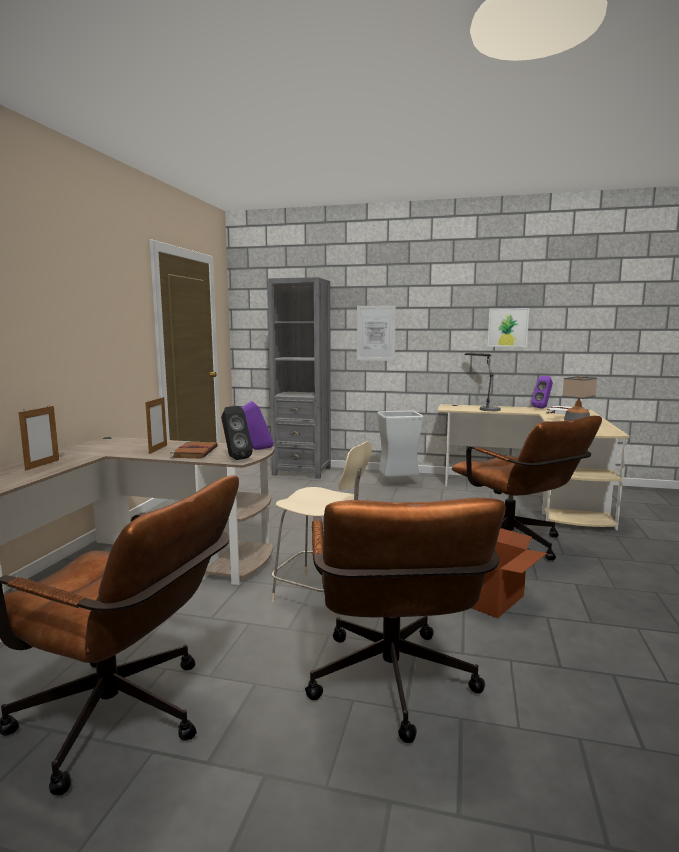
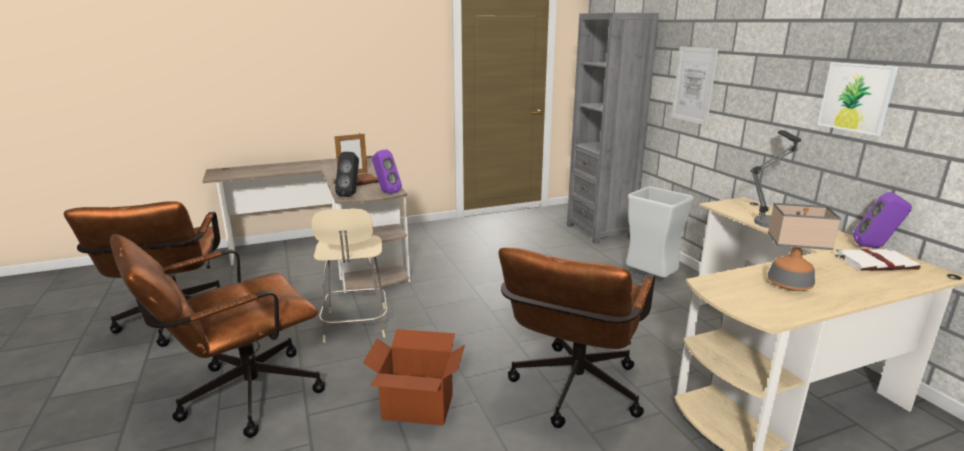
camera: 55 degrees right, 10 degrees up
(42, 465) = (286, 167): picture frame -> none

